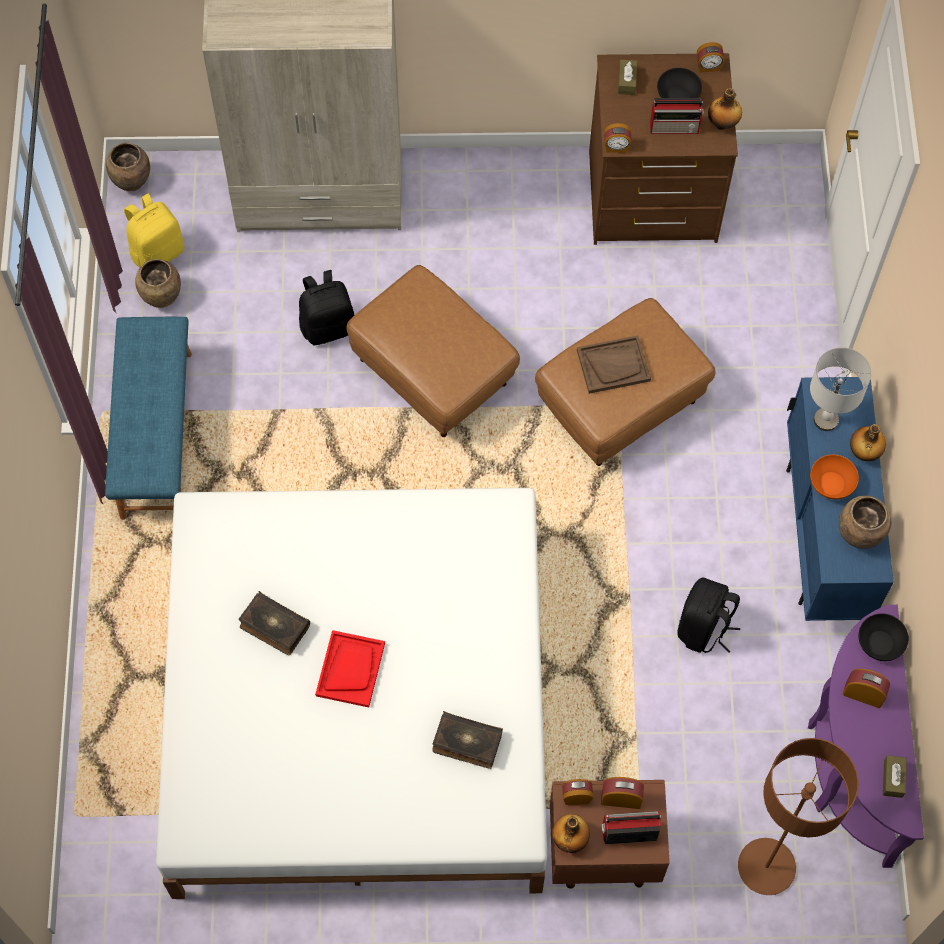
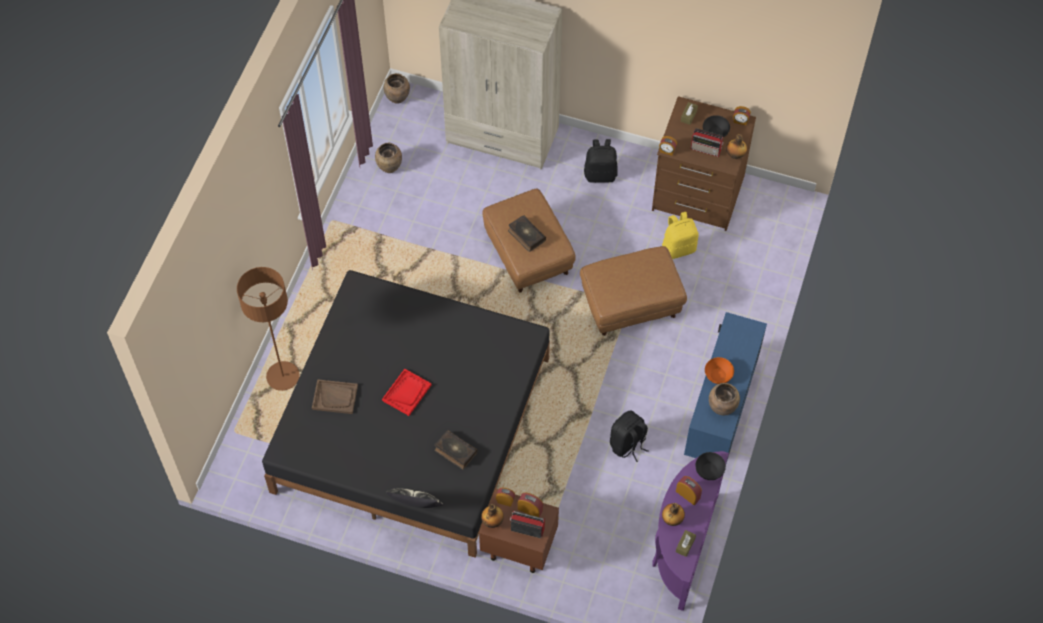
camera: 20 degrees right, 5 degrees down
(155, 434) = (356, 241): blue bench -> none
(157, 251) = (397, 141): yellow backpack -> yellow backpack (678, 247)
(274, 627) = (374, 357): book -> book (526, 236)
(328, 326) = (477, 211): black backpack -> black backpack (600, 174)
(357, 706) = (411, 424): white bed -> black bed
(440, 859) = (416, 508): none -> pillow
(613, 365) = (626, 276): brown tray -> brown tray (335, 397)
(766, 867) = (609, 586): brown floor lamp -> brown floor lamp (283, 376)
(825, 420) = (729, 339): grey table lamp -> none
(863, 452) = (744, 364): bottle -> bottle (672, 519)

